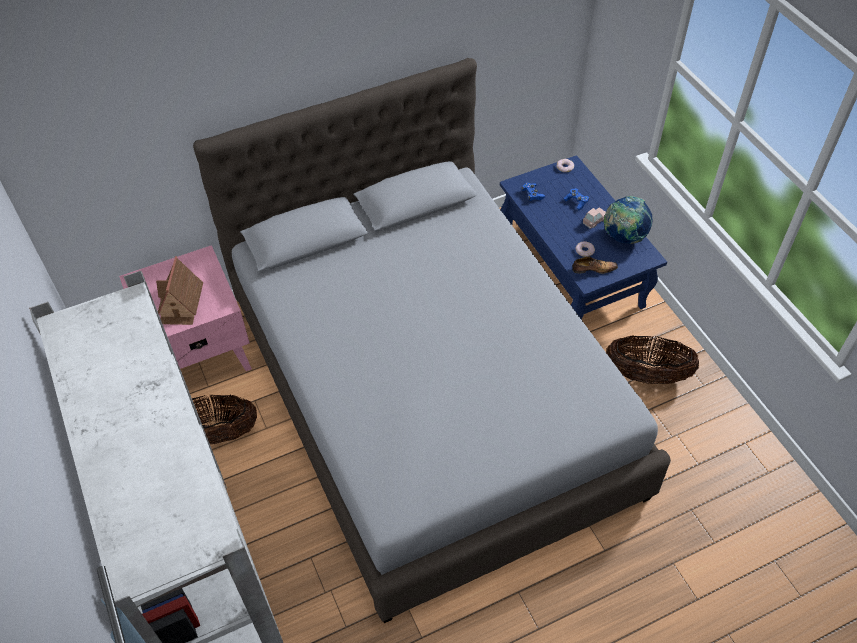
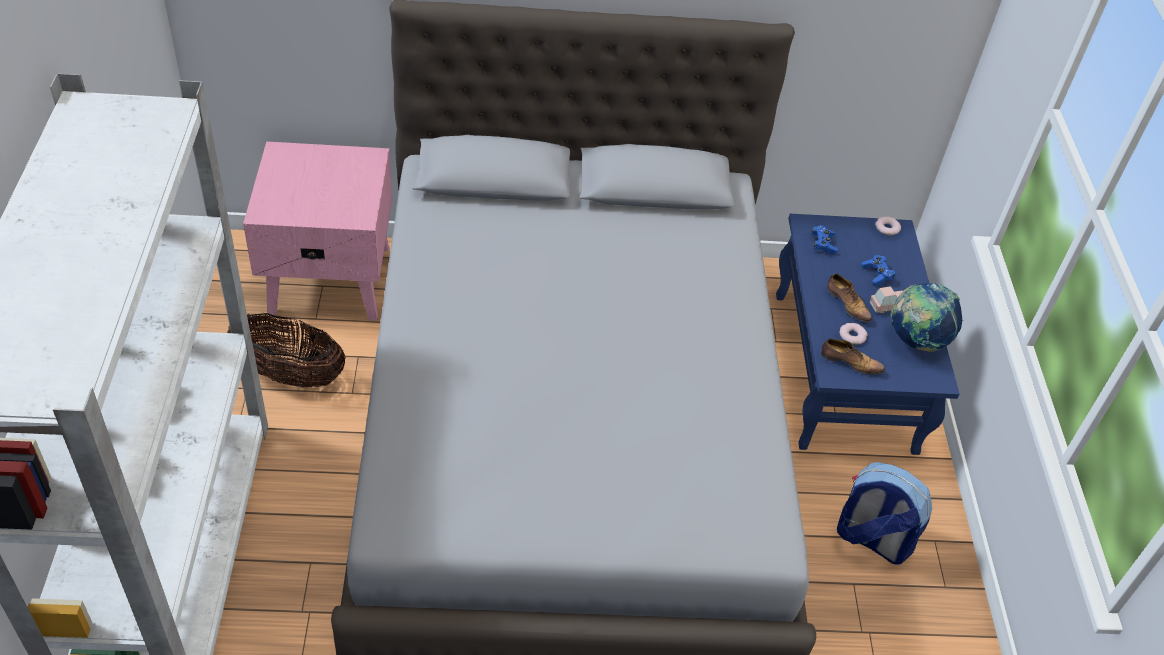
camera: 20 degrees right, 5 degrees down
(181, 304) = (313, 197): toy house -> none
(570, 230) = (847, 304): none -> shoe
(646, 375) = (871, 539): basket -> backpack

